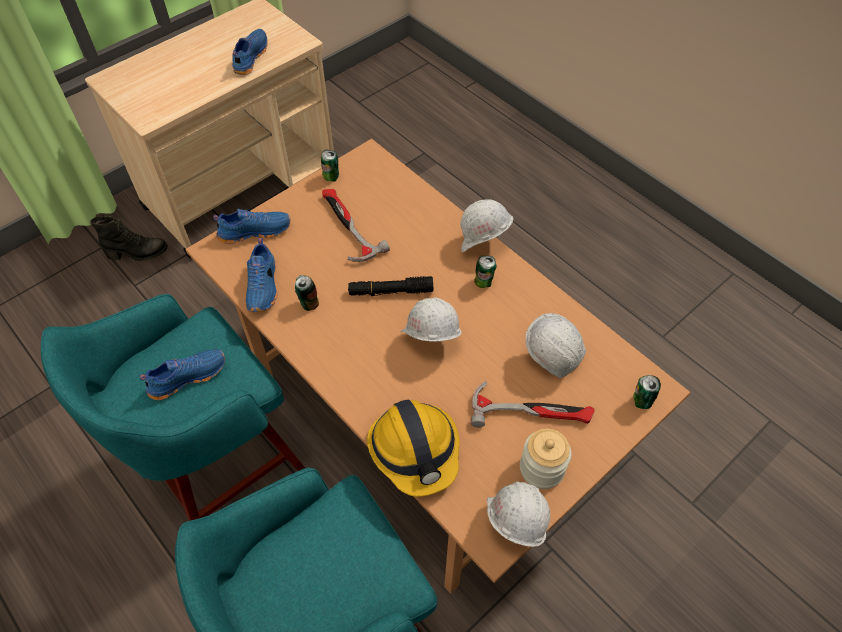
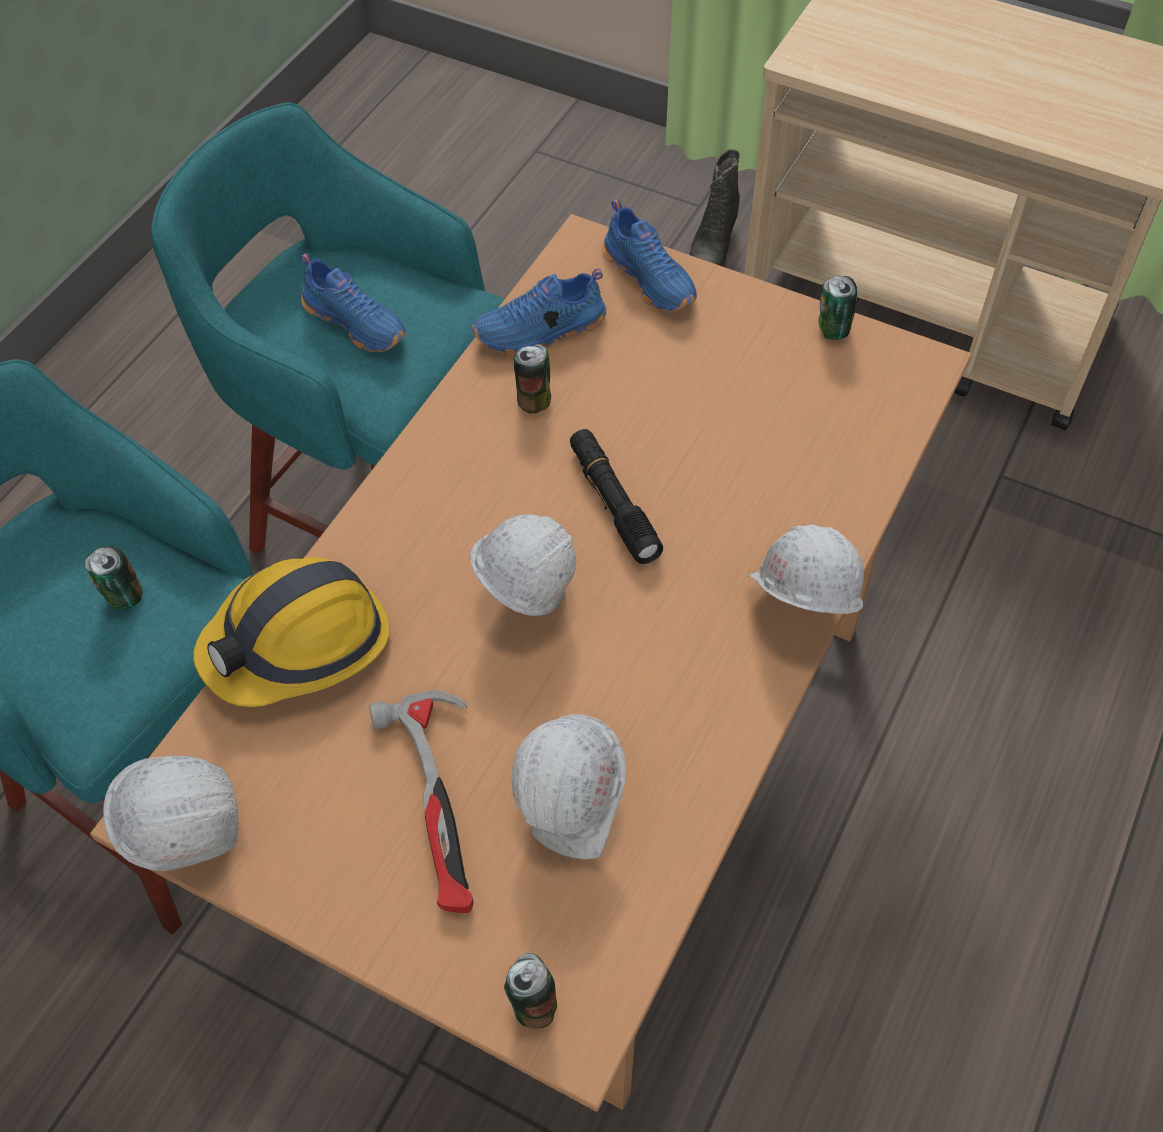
camera: 70 degrees right, 0 degrees up
(137, 253) = (712, 251): black boot -> black boot turned 45 degrees clockwise
(249, 57) = (1043, 112): blue shoe -> none
(347, 227) = (727, 393): hammer -> none
(483, 283) = (704, 641): can -> can (123, 598)
(541, 468) = (320, 852): jar -> none

